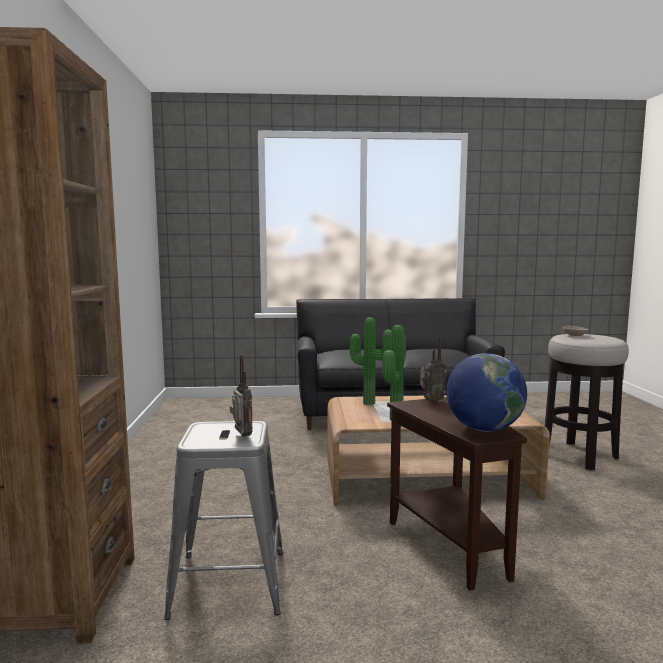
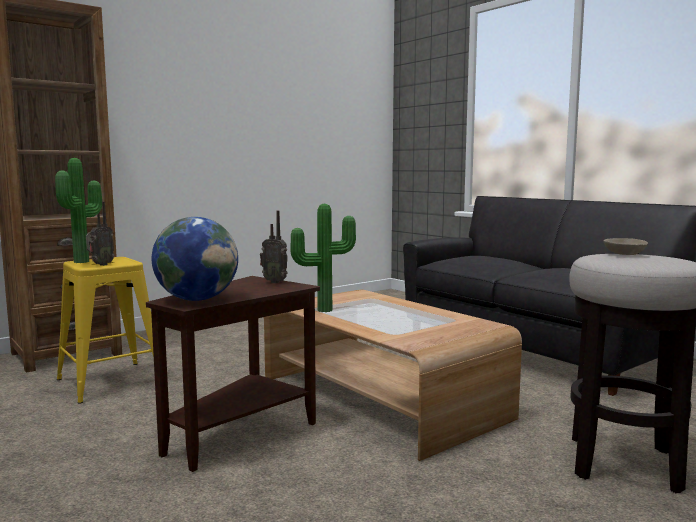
camera: 55 degrees right, 0 degrees up
(229, 583) = (110, 382): grey stool -> yellow stool
(370, 402) = (364, 298): potted plant -> potted plant (84, 262)

